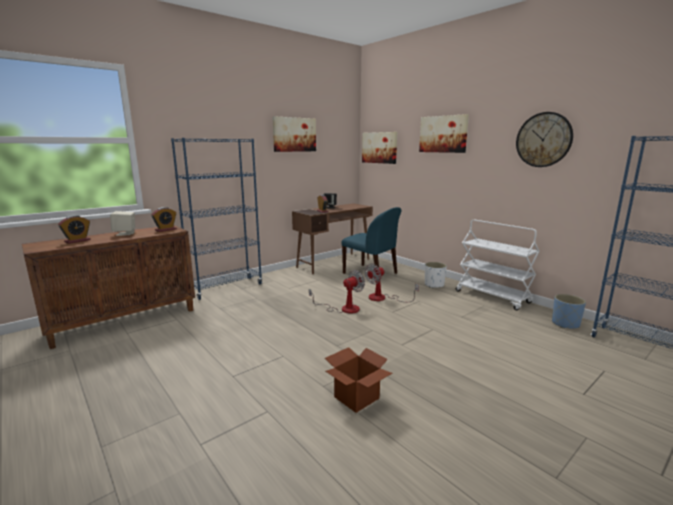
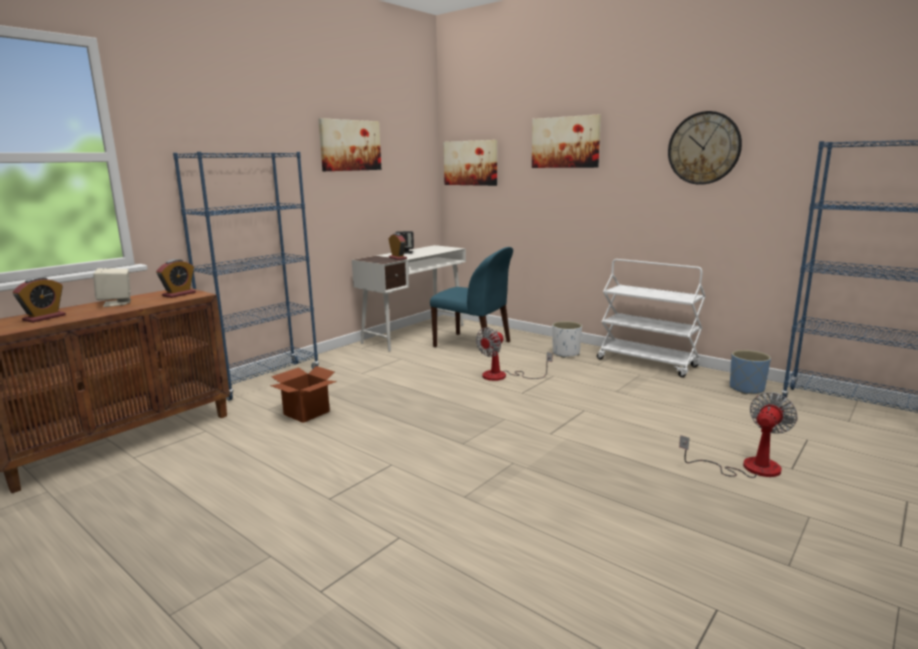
camera: 10 degrees left, 0 degrees up
(334, 263) = (415, 334): brown desk -> white desk
(343, 309) = (453, 394): fan -> fan (747, 467)
(356, 397) = (515, 505): cardboard box -> cardboard box (306, 413)

